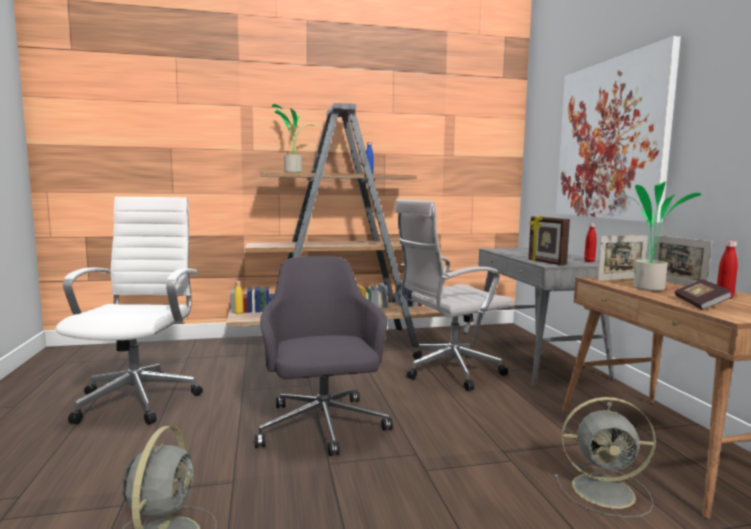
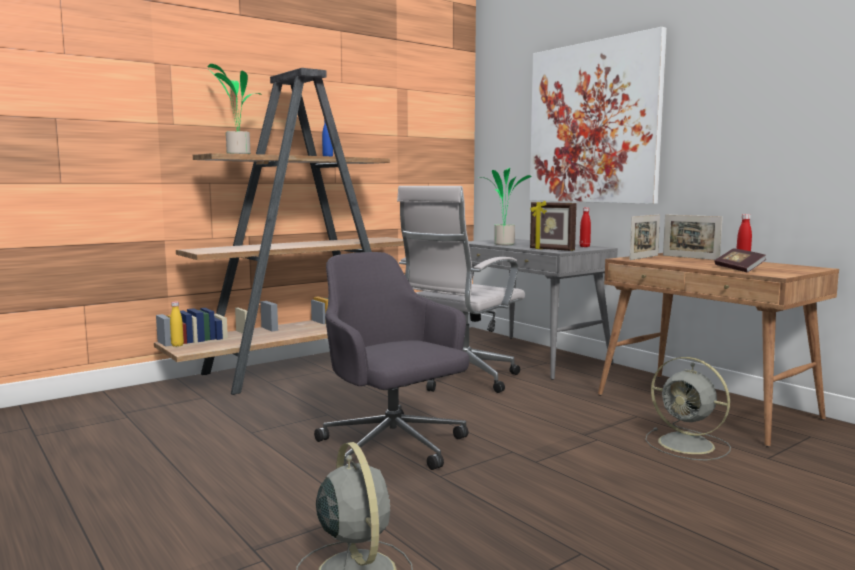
camera: 25 degrees left, 0 degrees up
(139, 399) = (123, 464): white office chair -> none
(606, 491) = (688, 445): grey fan -> grey fan turned 60 degrees clockwise
(646, 288) = (679, 262): potted plant -> potted plant (503, 244)

